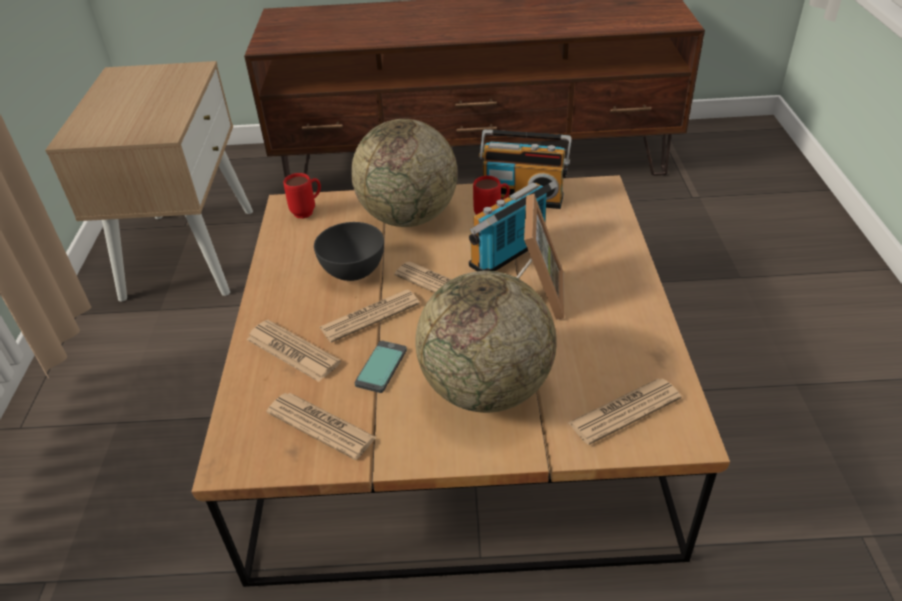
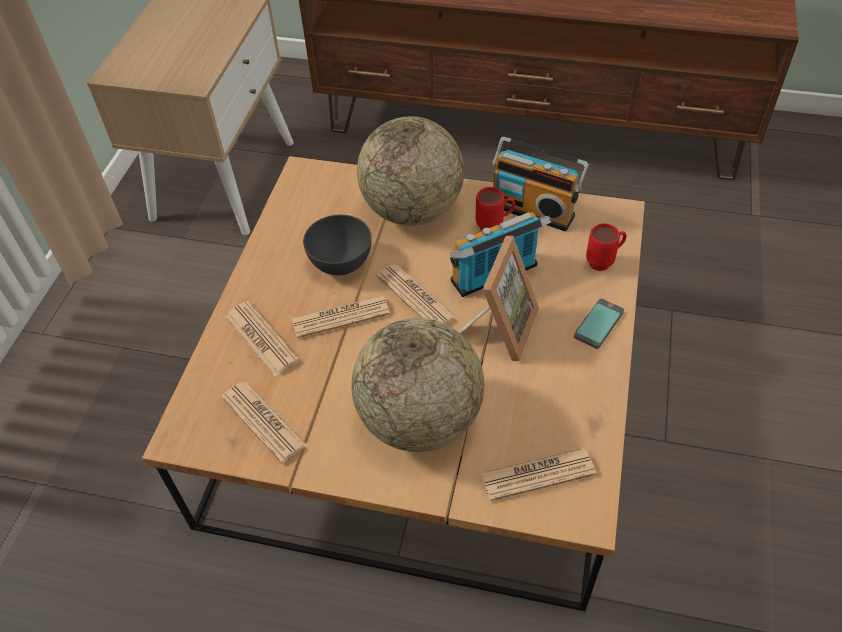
camera: 15 degrees right, 10 degrees up
(308, 211) = (319, 184): red mug -> red mug (604, 261)
(381, 367) = (333, 374): phone -> phone (598, 324)

